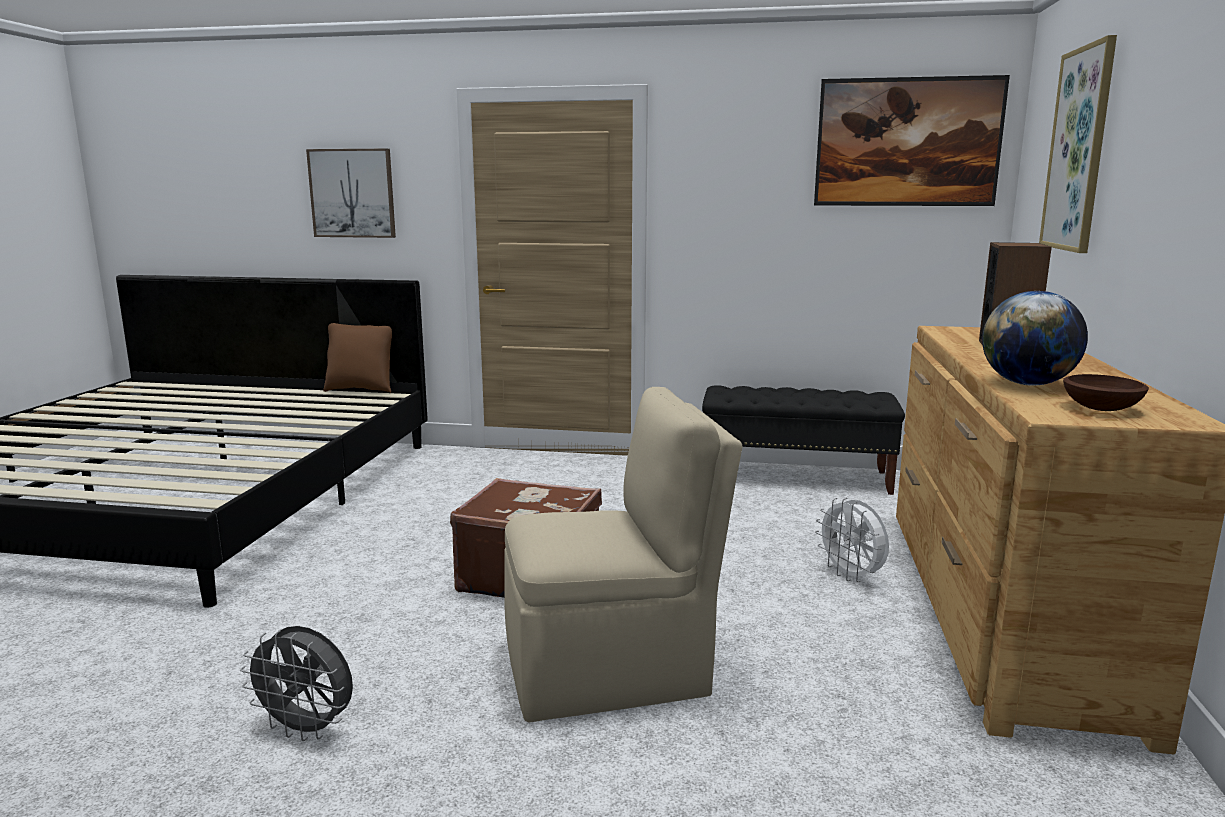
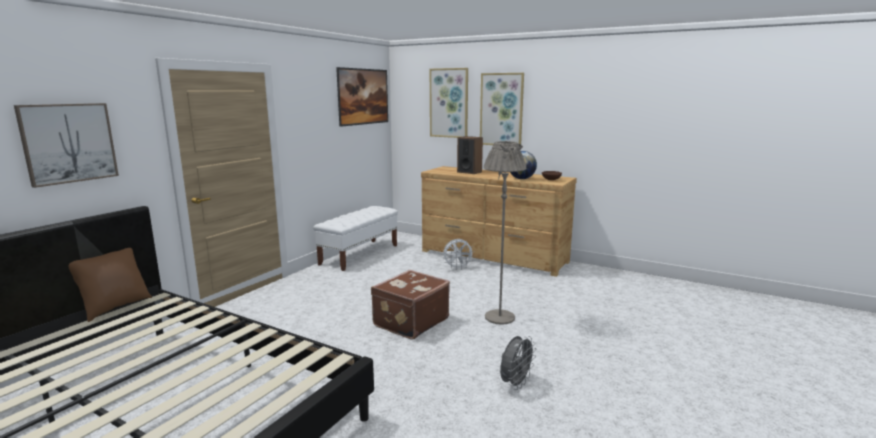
camera: 70 degrees left, 0 degrees up
(611, 670) = (499, 317): beige chair -> grey floor lamp
(796, 477) = (359, 254): black bench -> white bench
(1149, 161) = (501, 109): none -> picture

